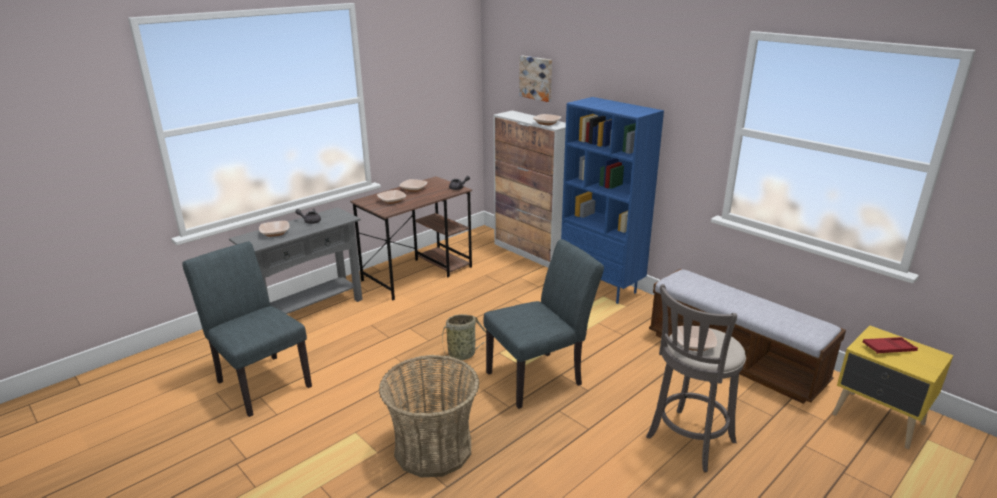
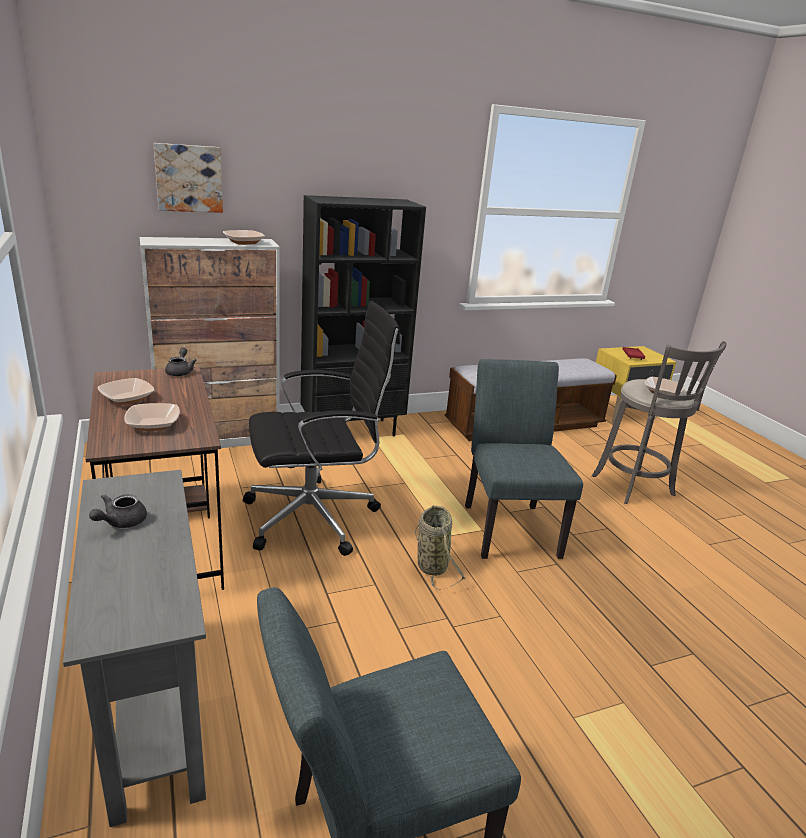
camera: 70 degrees left, 0 degrees up
(275, 233) = (128, 578): bowl -> none
(433, 448) = (623, 646): basket -> none
(477, 304) = (315, 517): none -> black office chair
(602, 286) = (352, 430): blue bookcase -> black bookcase

